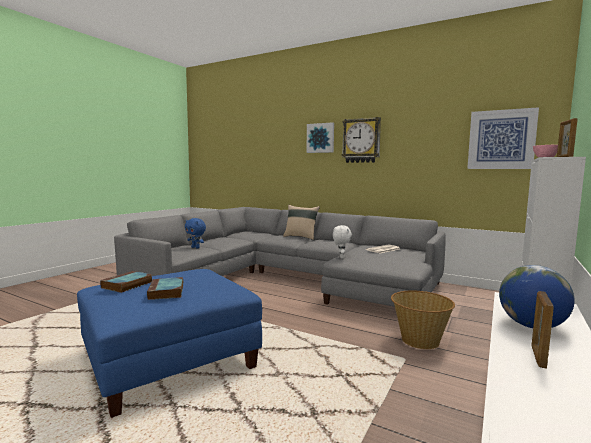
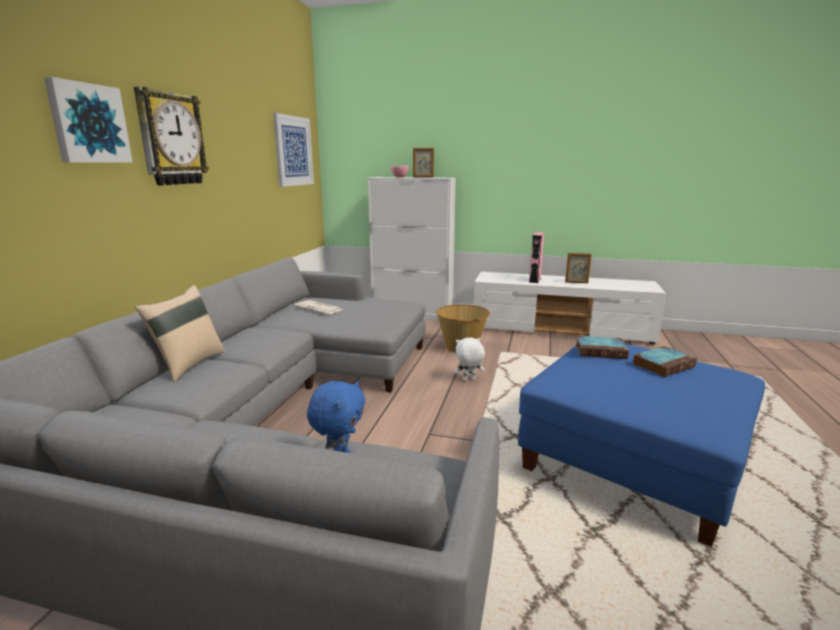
camera: 105 degrees left, 10 degrees up
(126, 285) = (689, 394): book -> book (601, 351)
(341, 257) = (362, 329): white plush toy -> white plush toy (468, 380)
(532, 326) = (534, 280): globe -> pink speaker

